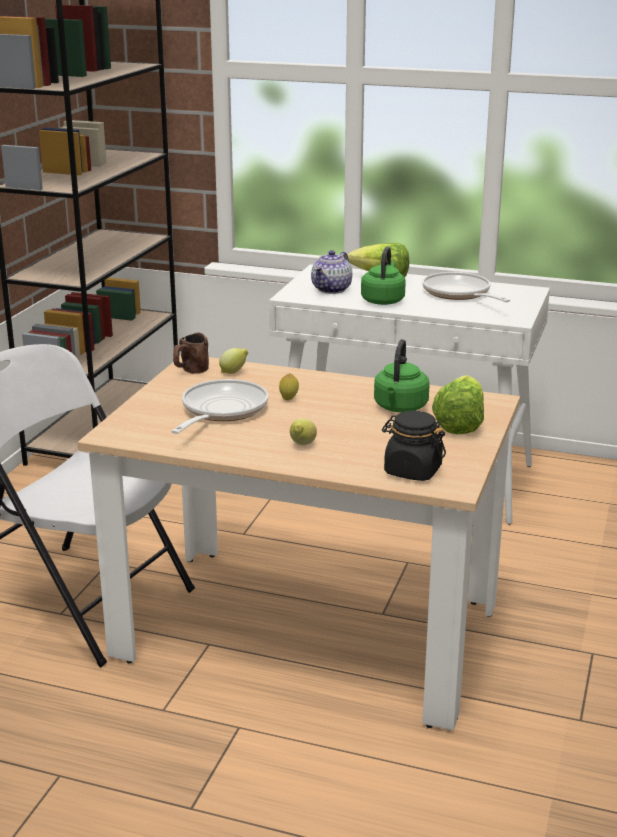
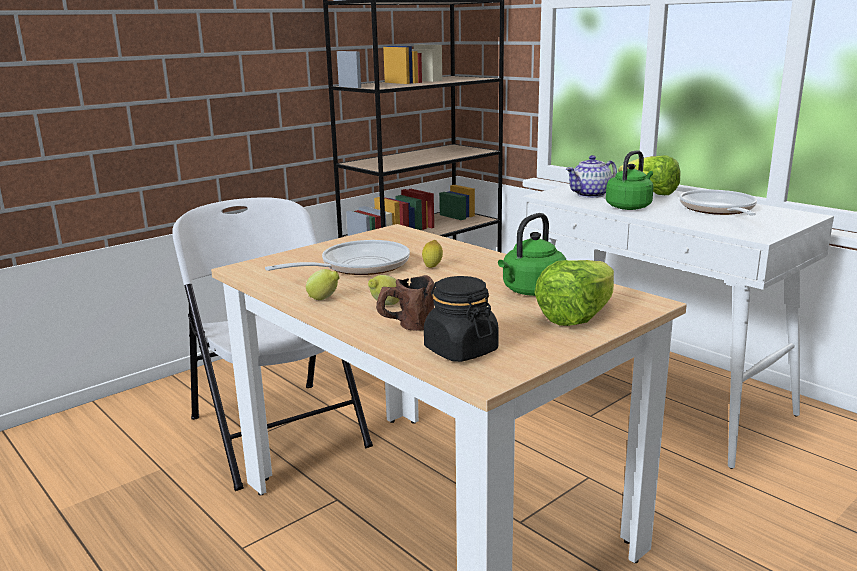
camera: 30 degrees right, 5 degrees down
(189, 371) = (381, 235): brown mug -> brown mug (406, 326)
(234, 372) = (417, 241): lemon -> lemon (324, 299)

